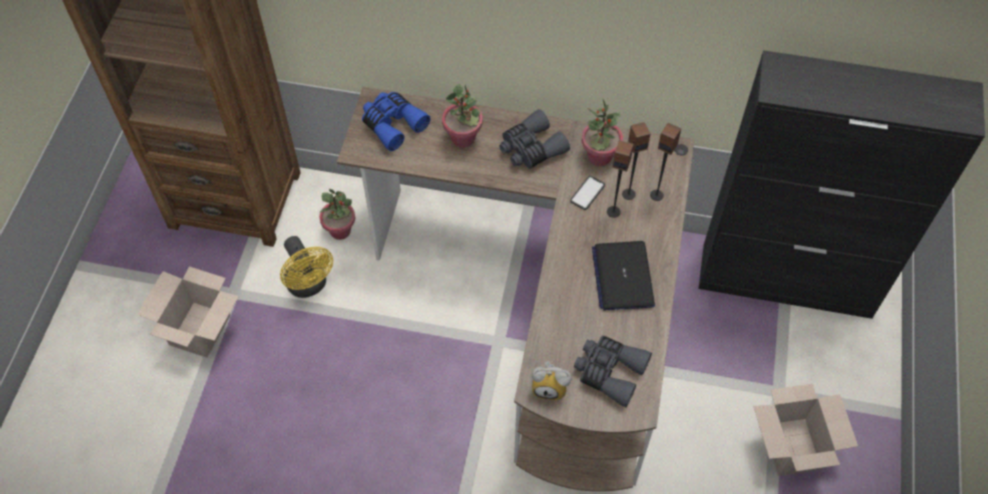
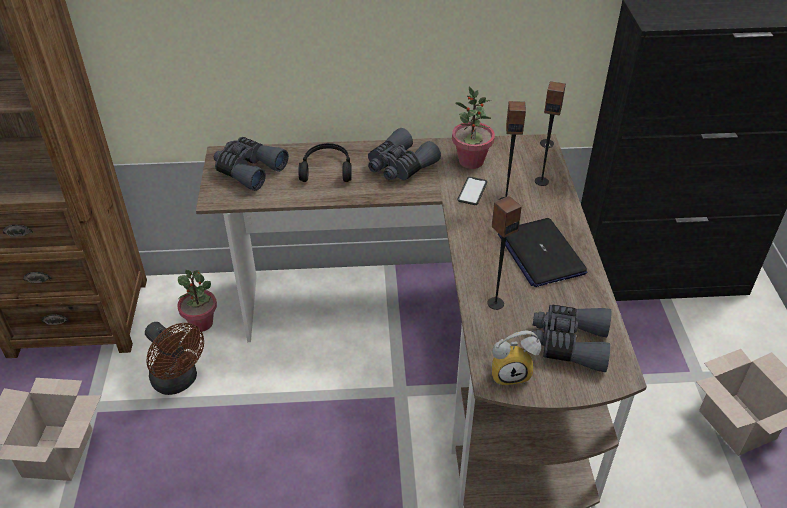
camera: 15 degrees left, 15 degrees down
(309, 286) = (179, 381): yellow fan -> brown fan
(393, 124) = (248, 169): blue binoculars -> grey binoculars
(463, 138) = (327, 169): potted plant -> black headphones
(628, 194) = (513, 185): speaker -> speaker (495, 303)

